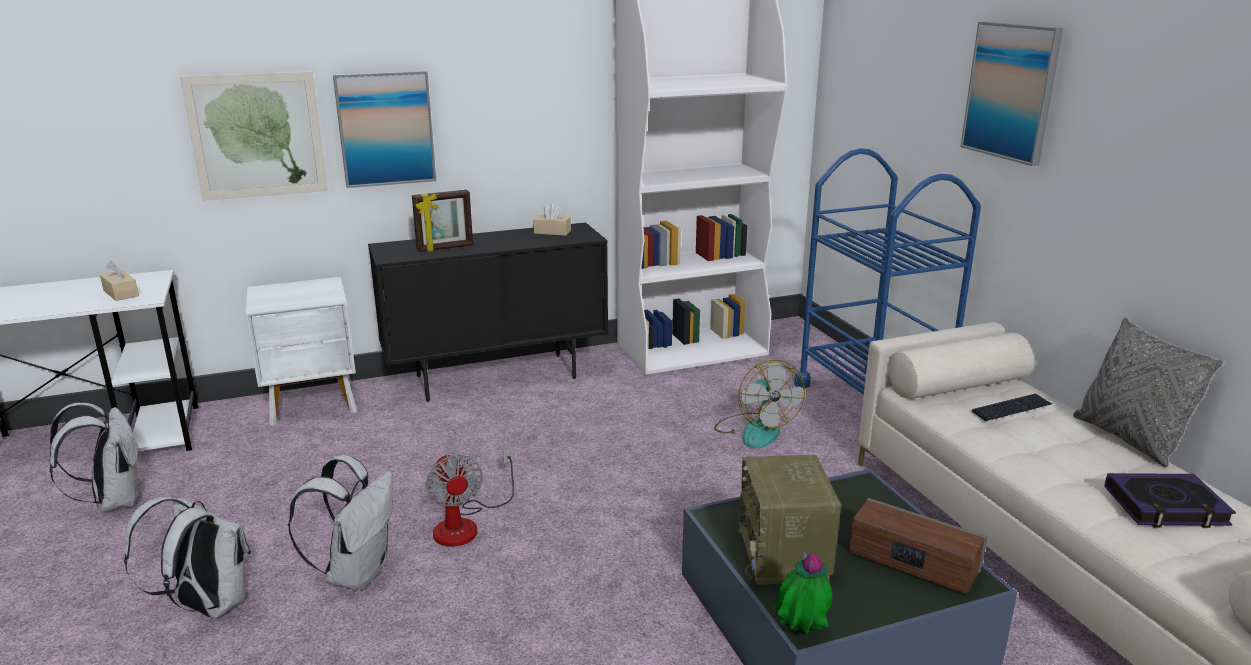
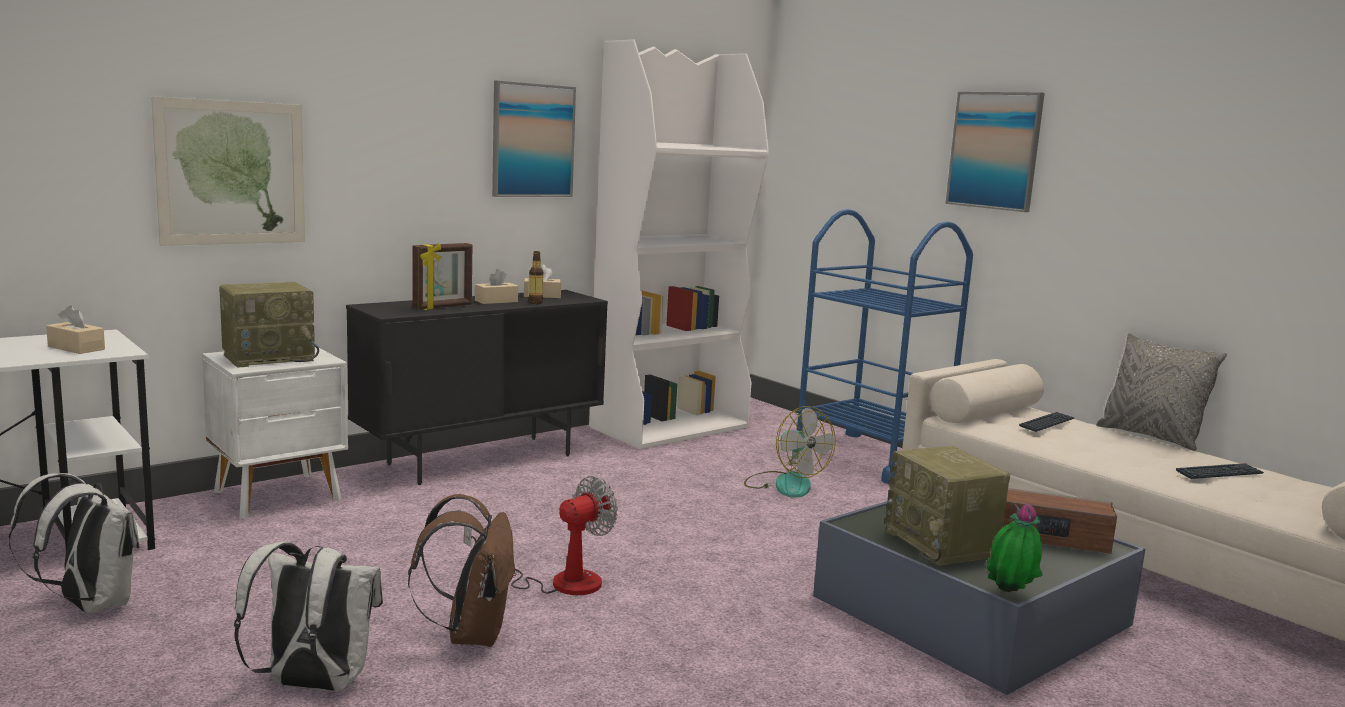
camera: 20 degrees left, 10 degrees down
(291, 294) = (270, 357): none -> radio
(357, 572) = (471, 634): white backpack -> brown backpack
(386, 129) = (372, 175): picture -> picture (532, 140)
(466, 524) = (558, 582): fan -> fan turned 90 degrees counterclockwise
(501, 240) = (496, 301): none -> beige tissue box
(535, 242) = (535, 303): none -> bottle
(1165, 507) = (1219, 473): book -> keyboard

